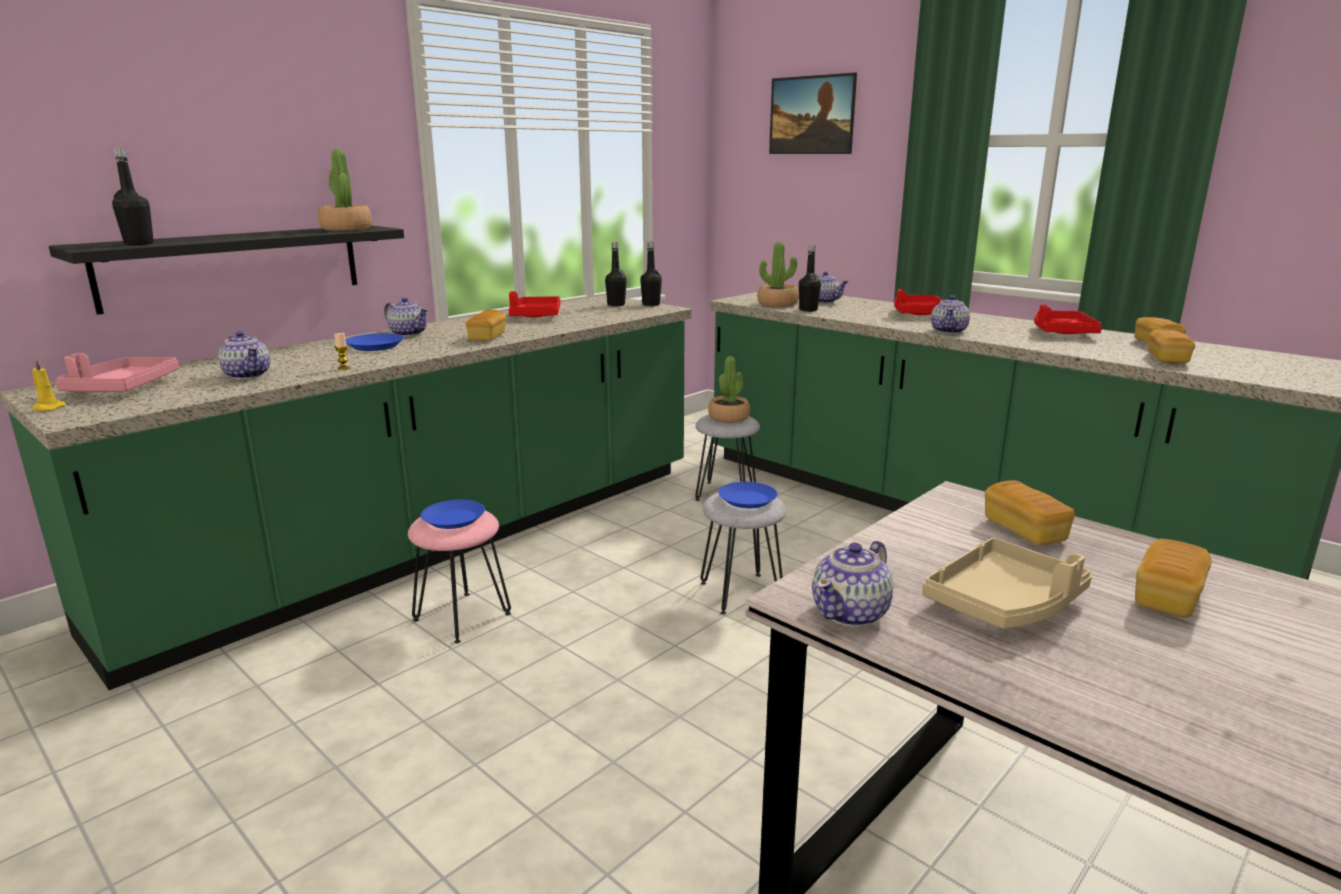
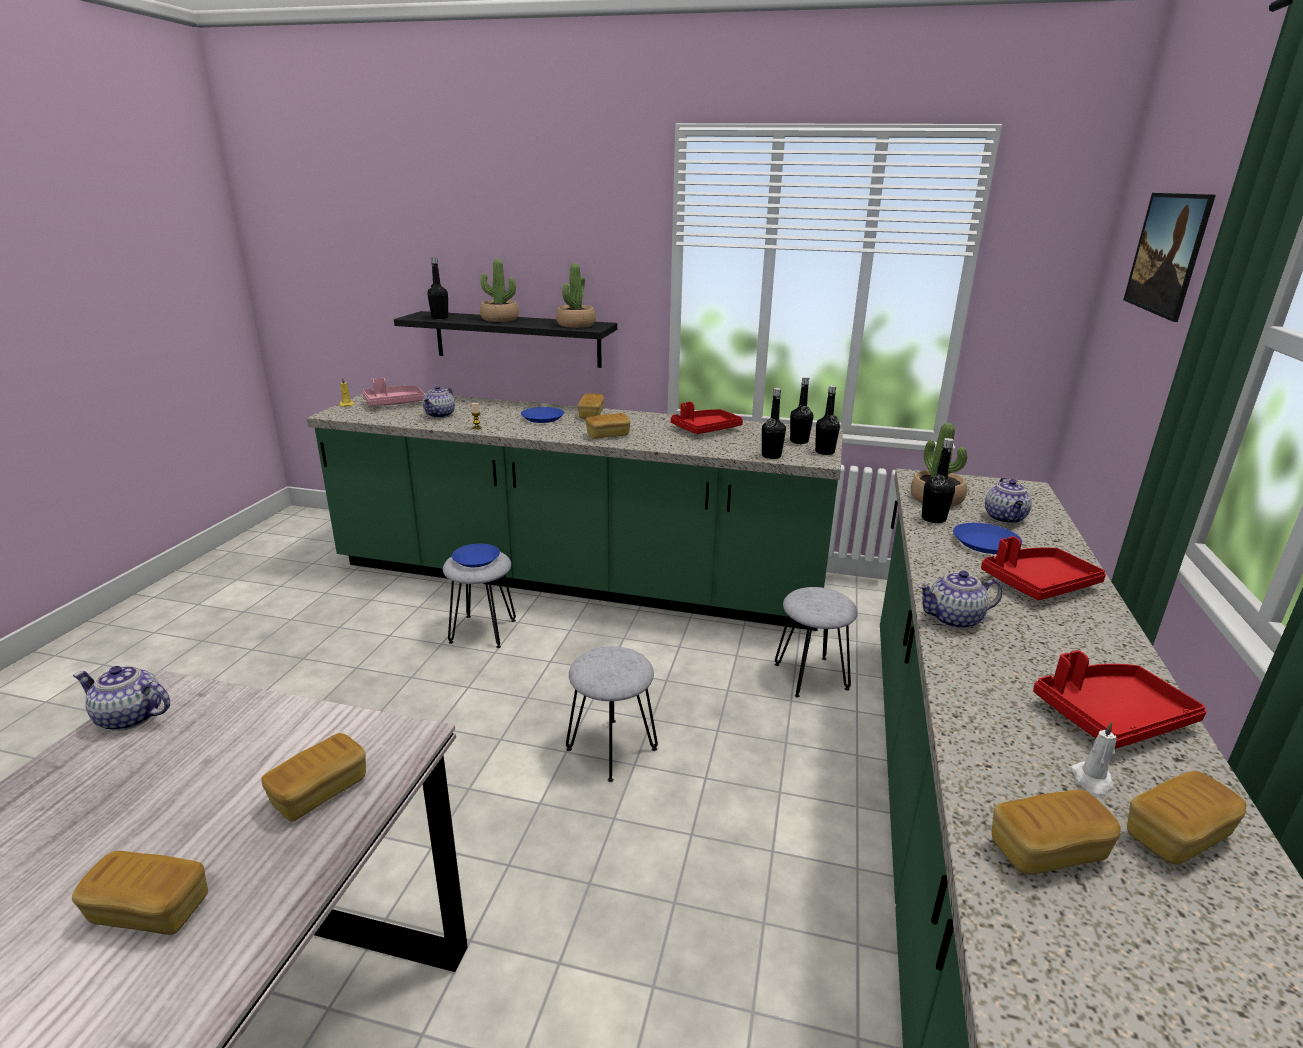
camera: 60 degrees right, 5 degrees up
(408, 333) = (591, 415): teapot -> bread
(463, 616) = (483, 631): pink stool -> grey stool
(635, 314) = (771, 456): none -> black bottle
(729, 418) = (823, 600): potted plant -> potted plant (499, 319)
(748, 500) = (612, 666): blue plate -> blue plate (985, 544)
(1005, 603) = (143, 795): beige tray -> none
(1115, 345) = (1092, 781): none -> white candle

